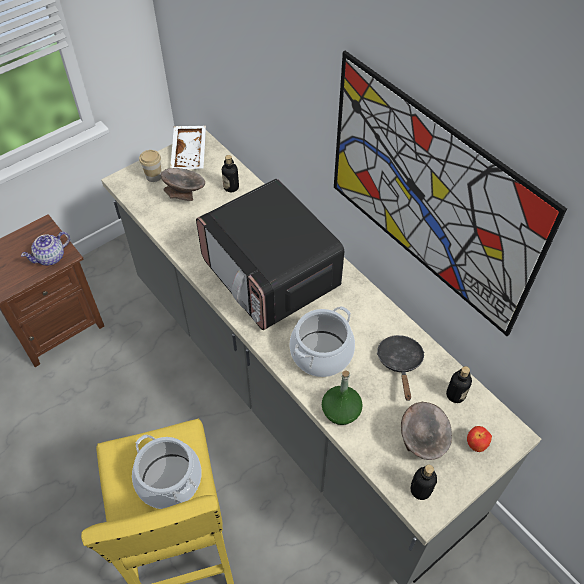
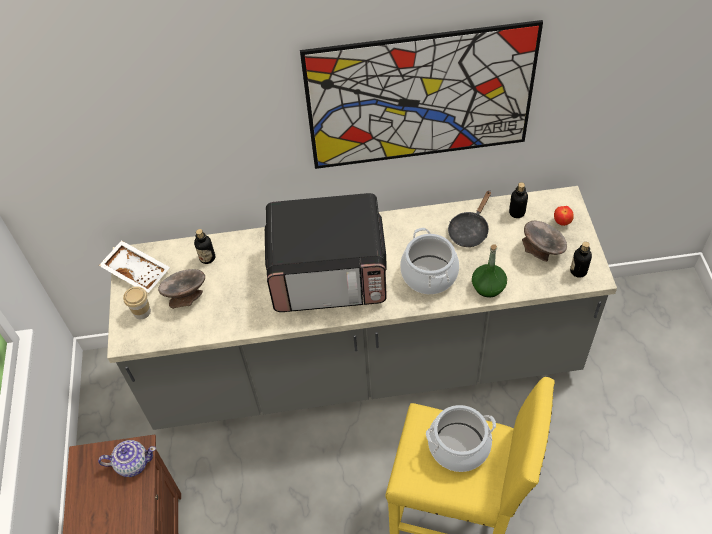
camera: 55 degrees left, 0 degrees up
(51, 257) = (132, 463): teapot -> teapot turned 90 degrees counterclockwise
(400, 363) = (470, 230): black frying pan -> black frying pan turned 90 degrees counterclockwise

